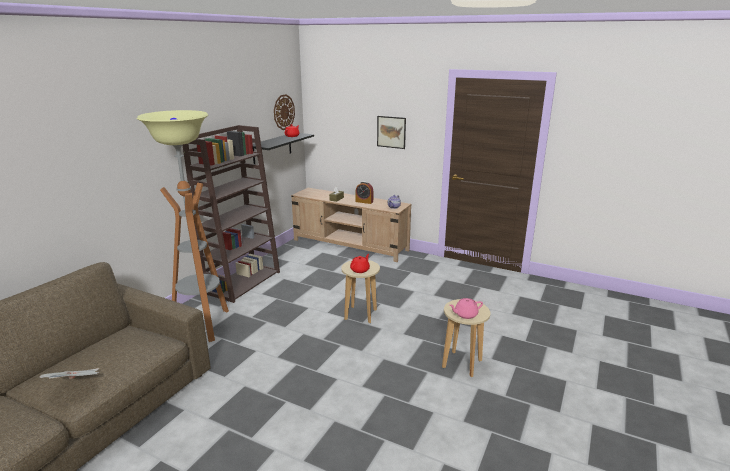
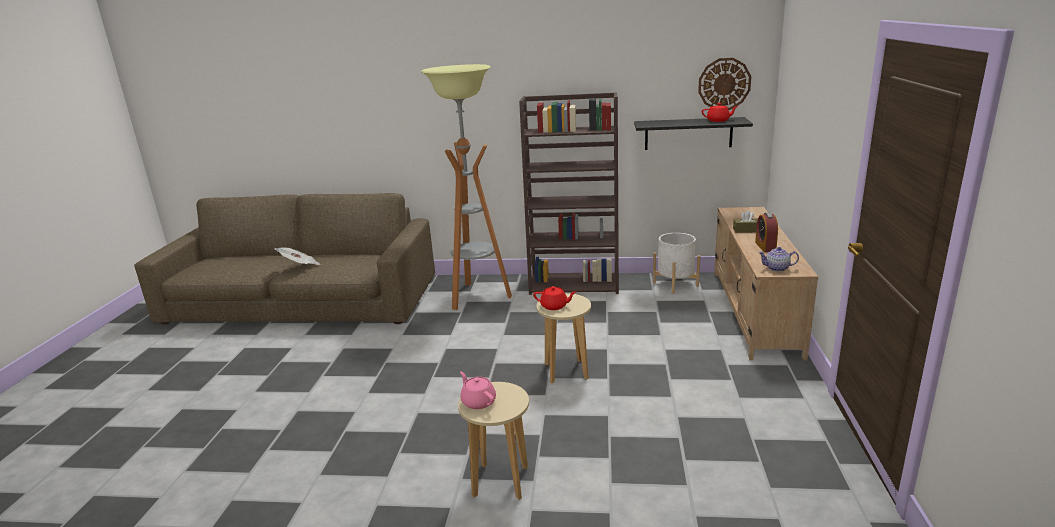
camera: 70 degrees right, 0 degrees up
(292, 253) = (675, 284): none -> white planter
(391, 132) = (822, 137): picture -> none

